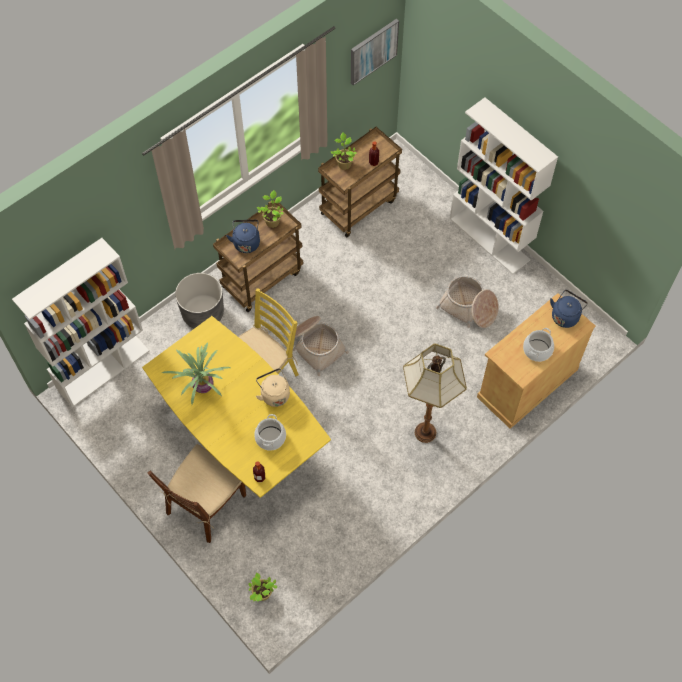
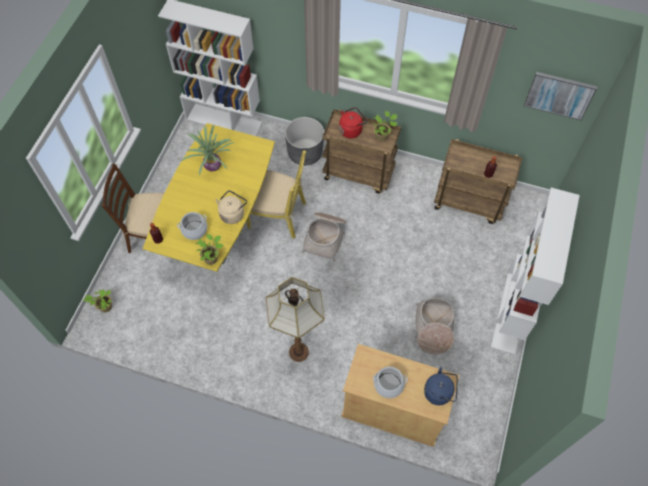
camera: 60 degrees right, 0 degrees up
(246, 242) = (351, 130): blue kettle -> red kettle
(344, 163) = (471, 155): potted plant -> potted plant (211, 258)

